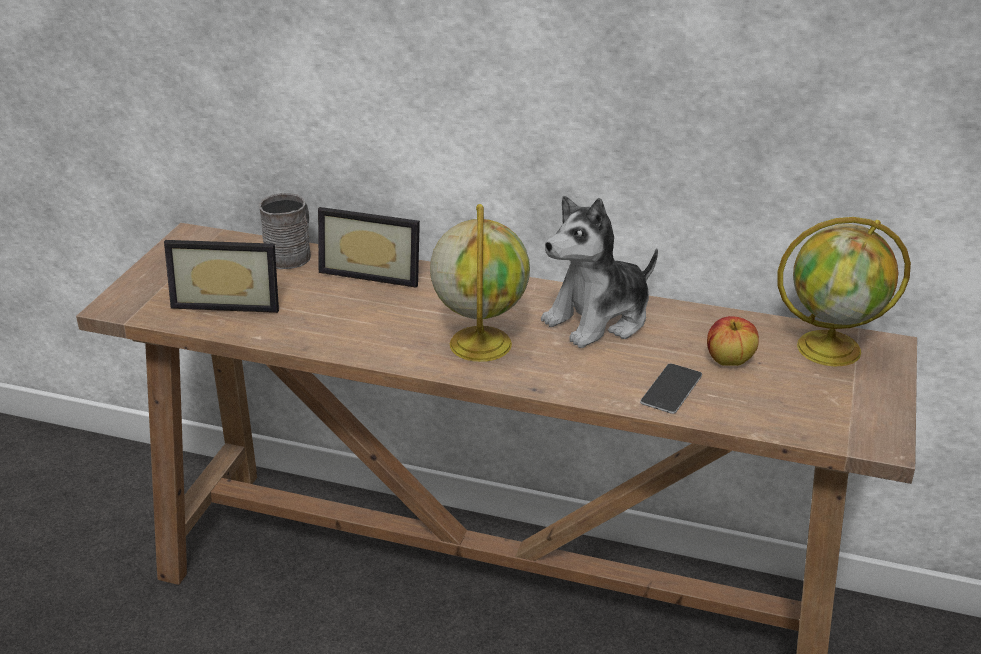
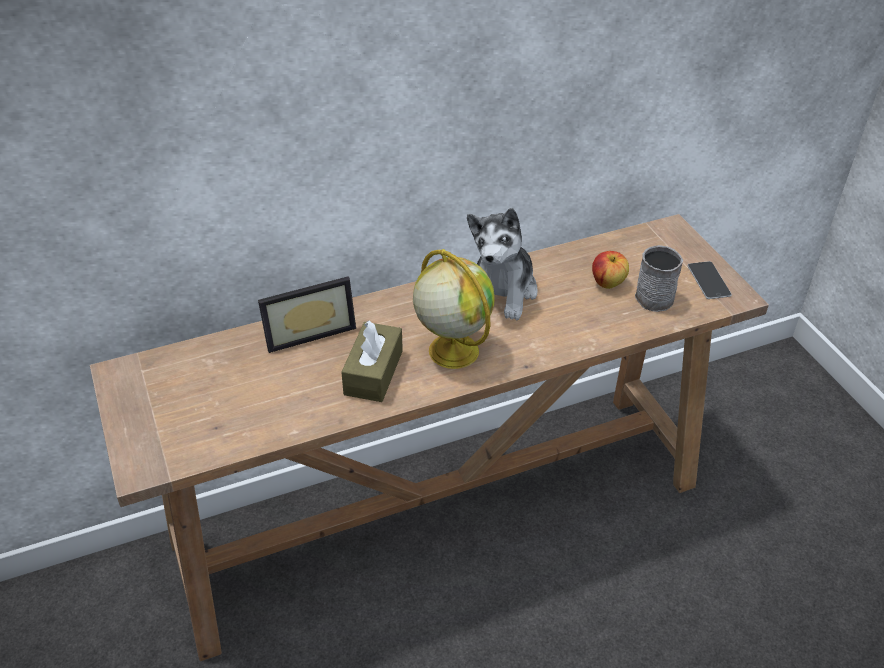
camera: 40 degrees left, 10 degrees up
(229, 300) = (230, 413): picture frame -> none
(292, 254) = (226, 347): grey mug -> grey mug (651, 294)
(383, 326) = (373, 372): none -> brown tissue box
(671, 389) = (600, 321): phone -> phone (709, 280)
(831, 348) = (648, 245): globe -> none

